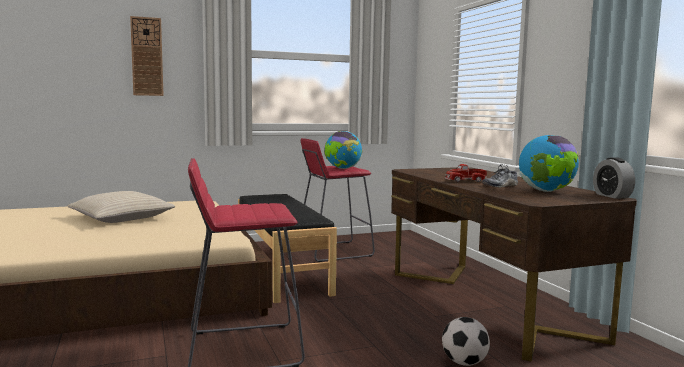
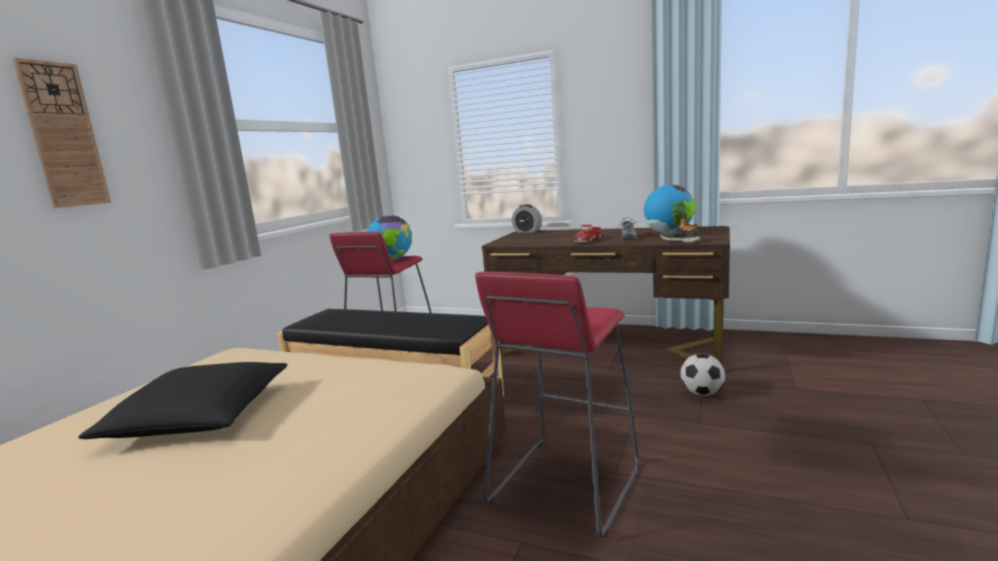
camera: 45 degrees left, 5 degrees up
(122, 218) = (200, 415): beige pillow -> black pillow
(518, 196) = (680, 240): none -> shoe
(612, 196) = (707, 227): alarm clock -> alarm clock (527, 231)

